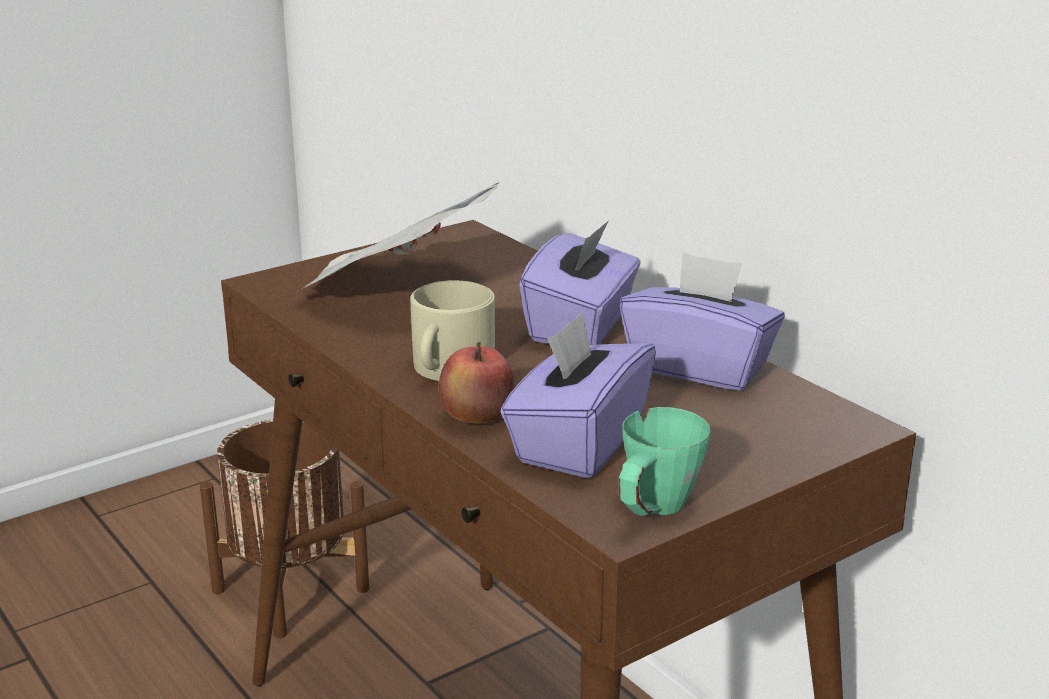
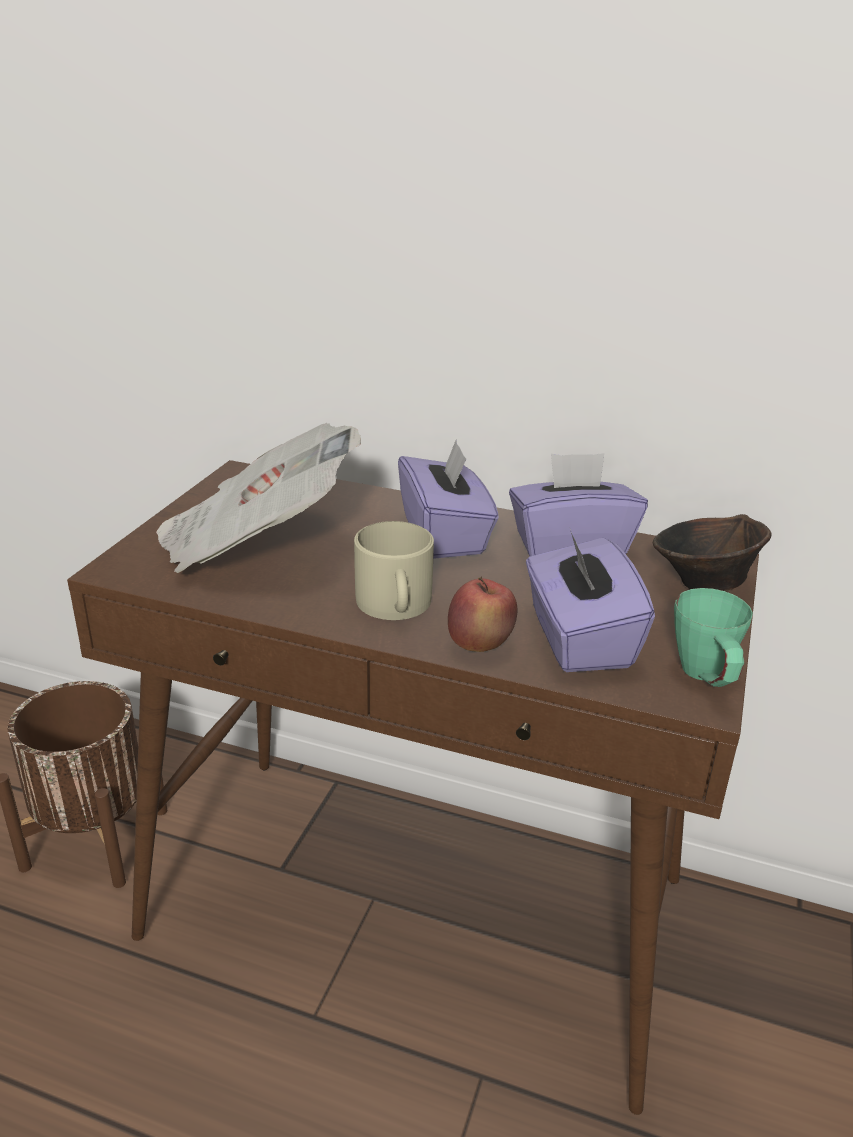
camera: 35 degrees left, 5 degrees up
(794, 438) = (703, 583): none -> brown bowl

